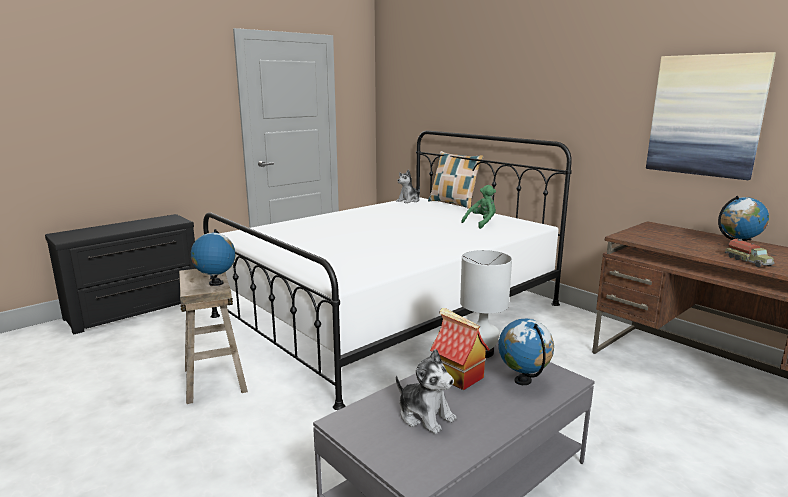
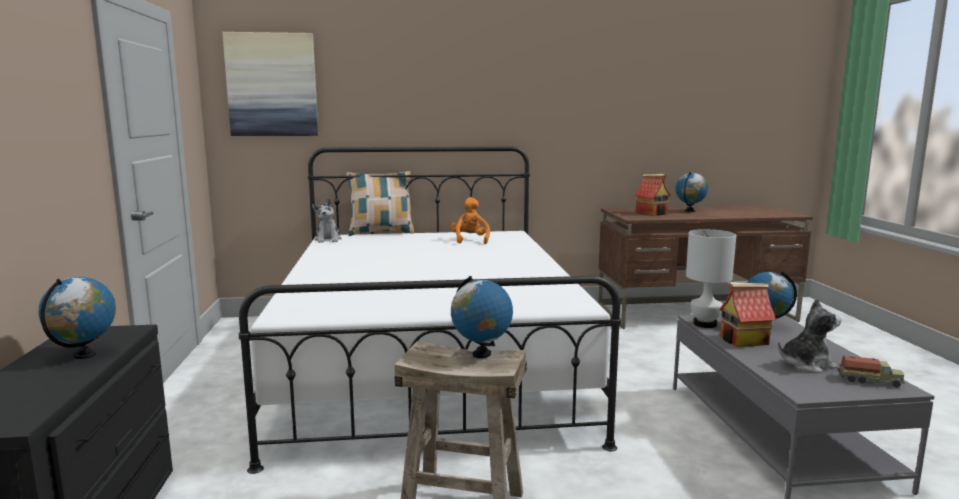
camera: 55 degrees left, 5 degrees down
(141, 226) = (84, 355): none -> globe
(481, 223) = (470, 240): green plush toy -> orange plush toy
(671, 238) = (652, 213): none -> toy house
(706, 115) = (634, 115): picture -> picture (272, 85)
(748, 261) = (721, 215): toy truck -> toy truck (870, 381)

